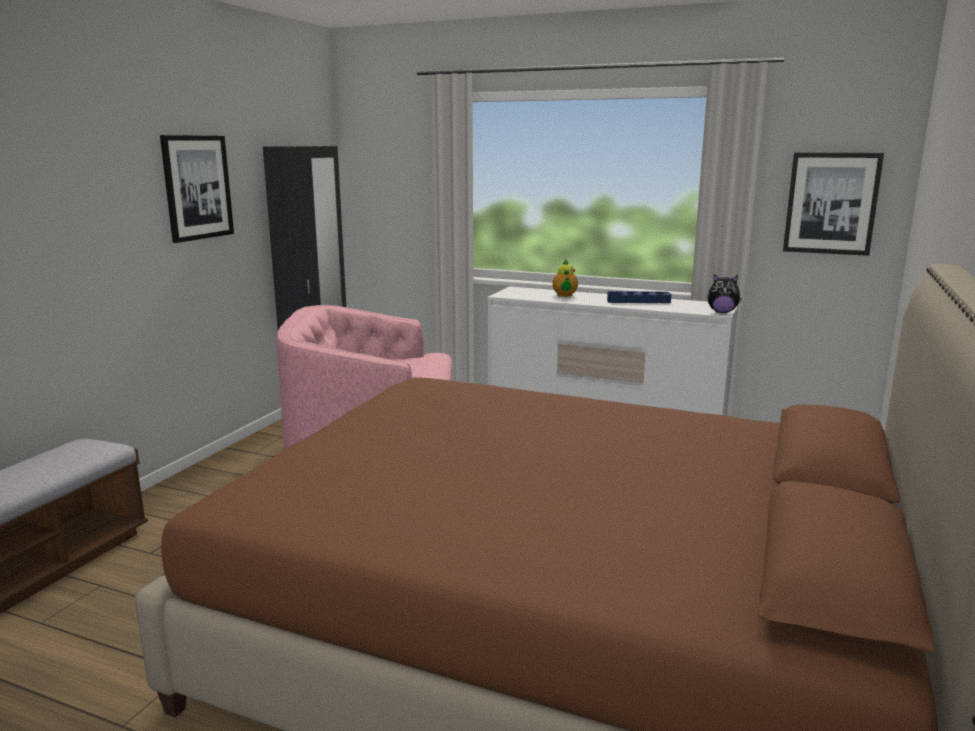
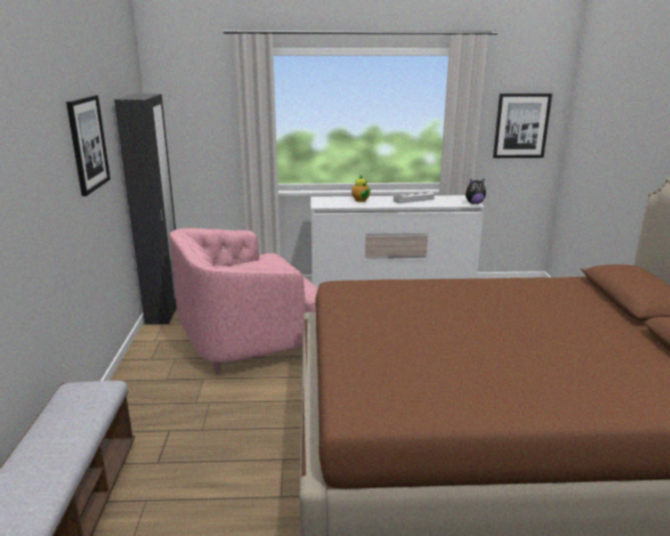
camera: 25 degrees left, 5 degrees up
(638, 301) = (413, 200): blue tray -> grey tray

